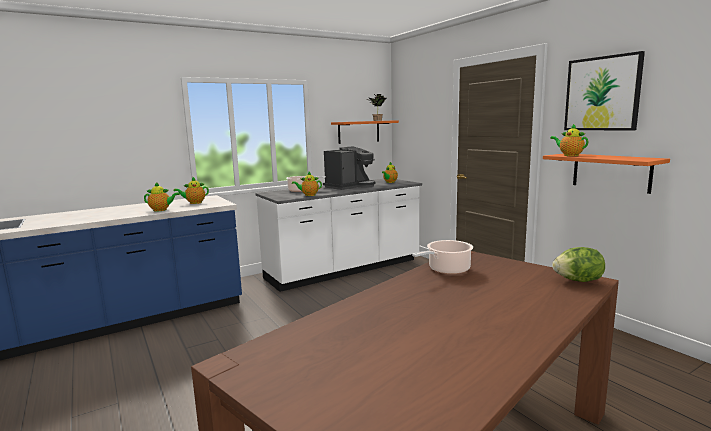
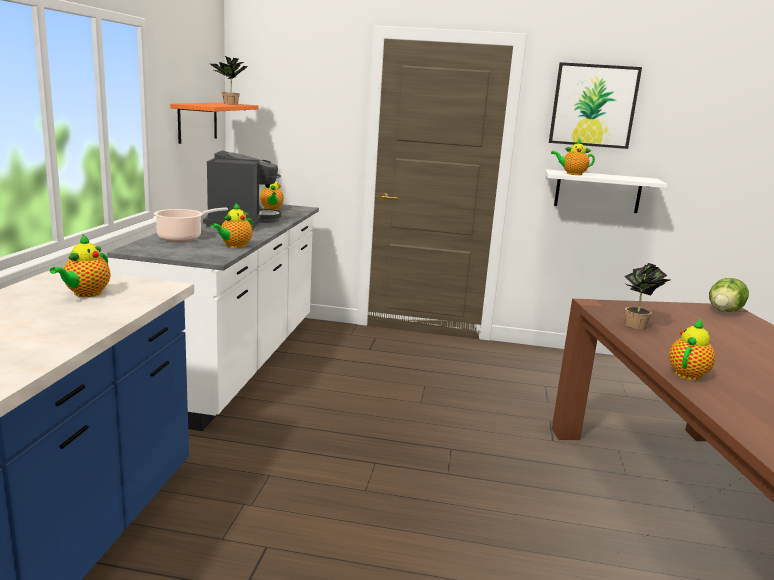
camera: 50 degrees left, 5 degrees up
(161, 210) = (77, 324): teapot -> teapot (688, 373)
(447, 270) = (637, 326): cooking pot -> potted plant
(611, 172) = (597, 191): orange shelf -> white shelf

